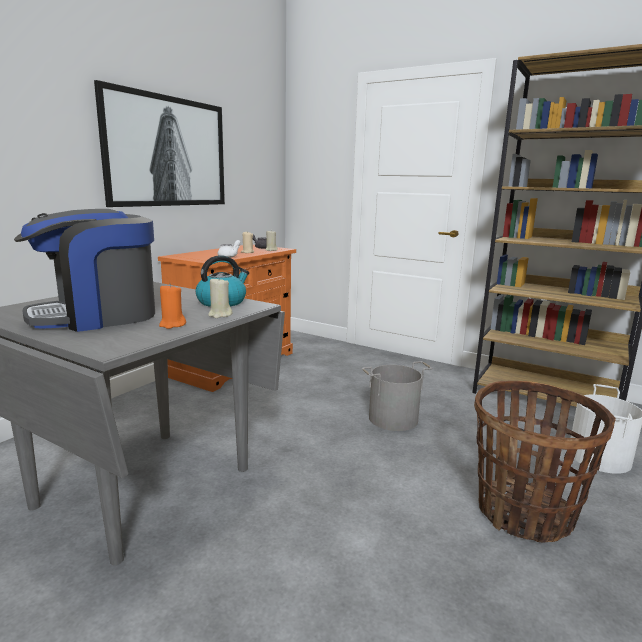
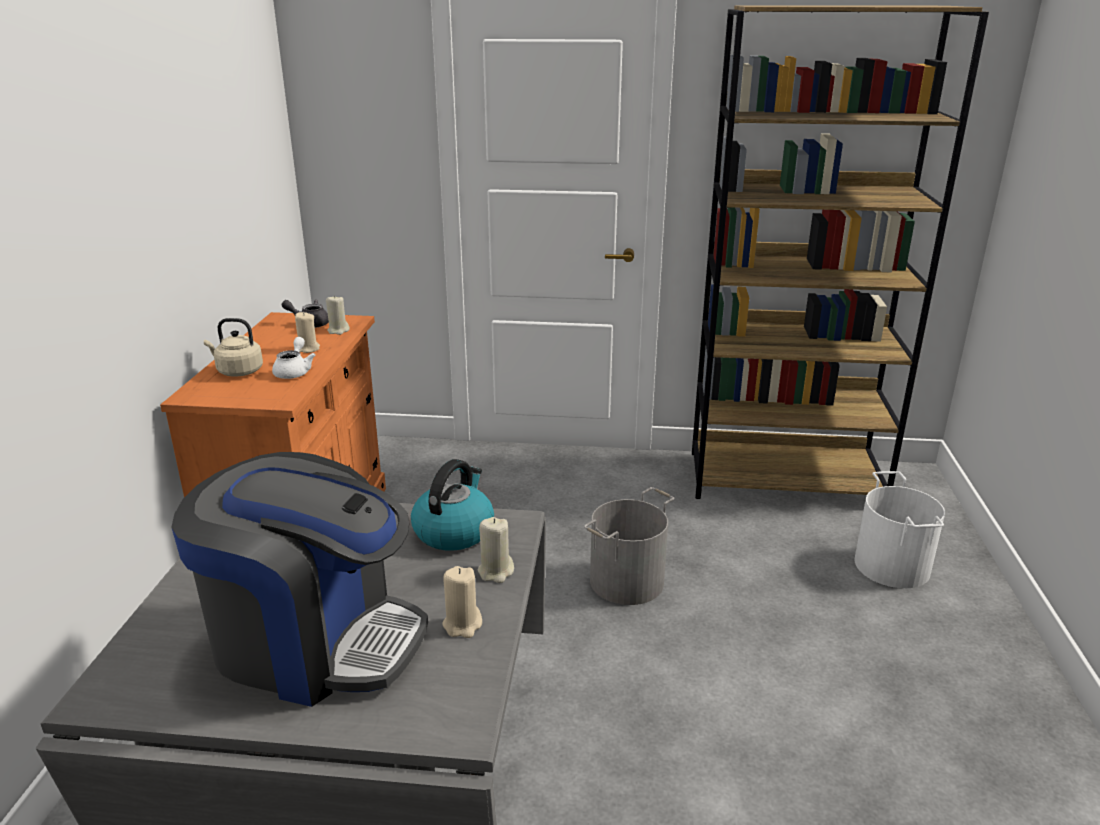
camera: 25 degrees left, 10 degrees up
(97, 316) = (314, 641): coffee machine -> coffee machine turned 105 degrees counterclockwise
(168, 152) = (139, 196): picture -> none
(172, 325) = (462, 624): orange candle -> beige candle
(205, 253) = (238, 371): none -> beige kettle
(524, 513) = (865, 684): basket -> none

